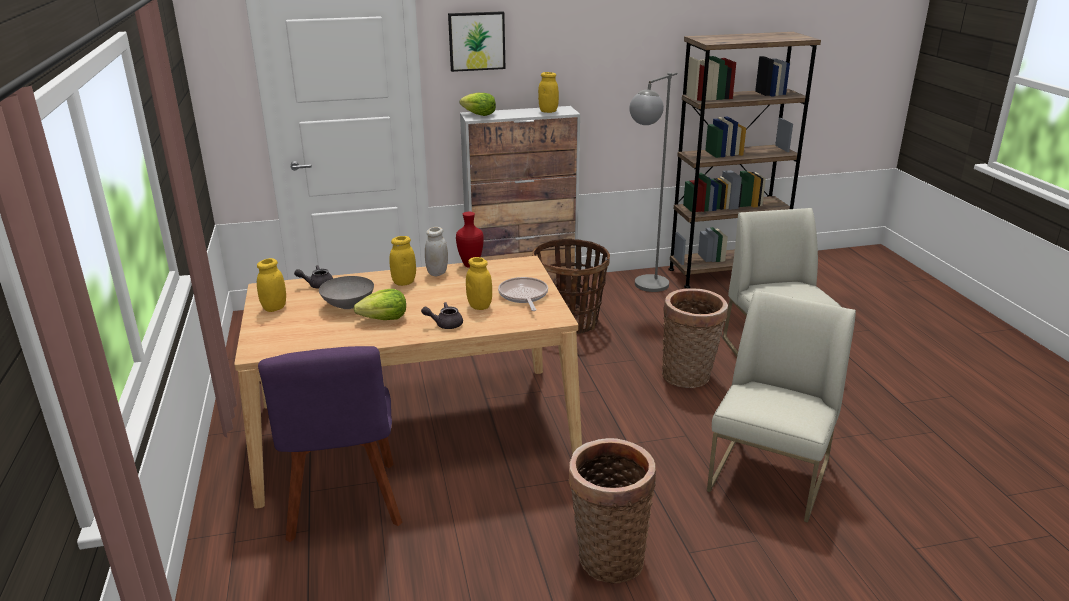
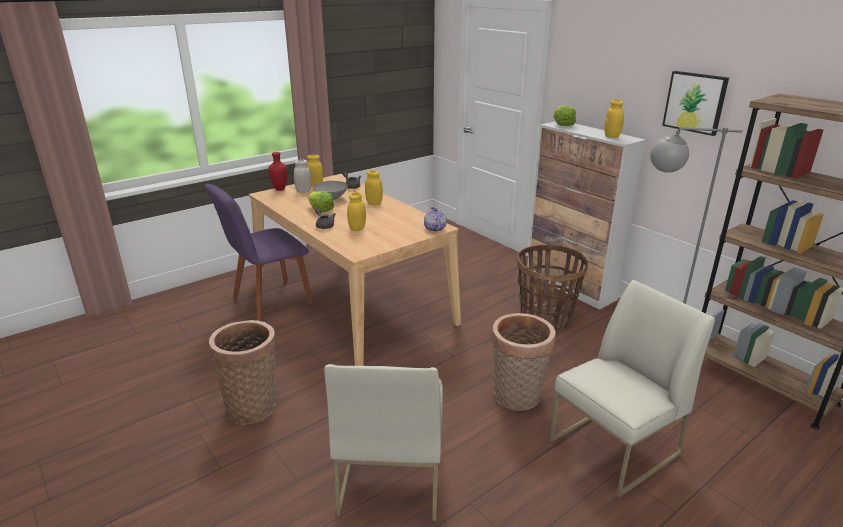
camera: 65 degrees right, 0 degrees up
(437, 273) = (396, 208): white jar -> white jar (303, 191)
(469, 265) = (418, 213): red vase -> red vase (280, 189)
(476, 41) = (584, 62): picture -> picture (695, 102)
(523, 296) = (384, 237): frying pan -> none
(526, 266) = (434, 229): none -> teapot
(769, 476) = (390, 476): white chair -> white chair turned 90 degrees clockwise

